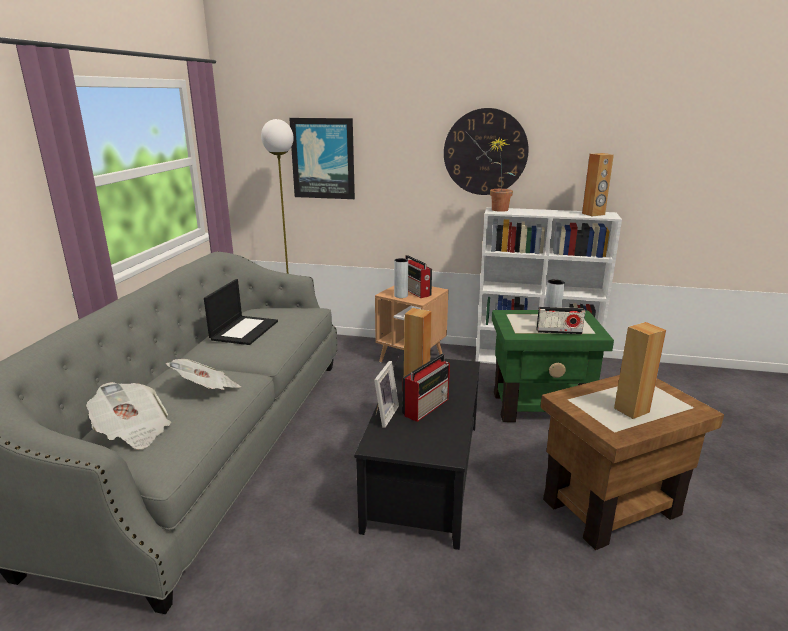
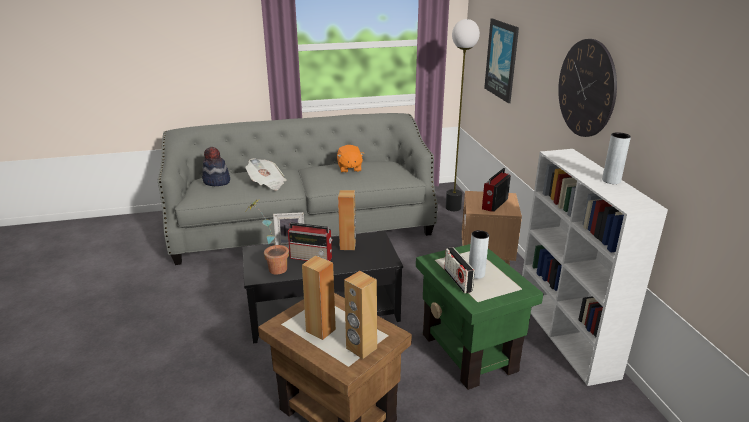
camera: 65 degrees right, 5 degrees up
(133, 431) = (216, 181): newspaper -> hat
(244, 330) = (349, 168): laptop -> orange plush toy
(401, 296) = (476, 200): grey vase -> grey vase (611, 180)
(497, 210) = (561, 154): potted plant -> potted plant (272, 269)
(593, 214) = (627, 197): brown speaker -> brown speaker (361, 348)

